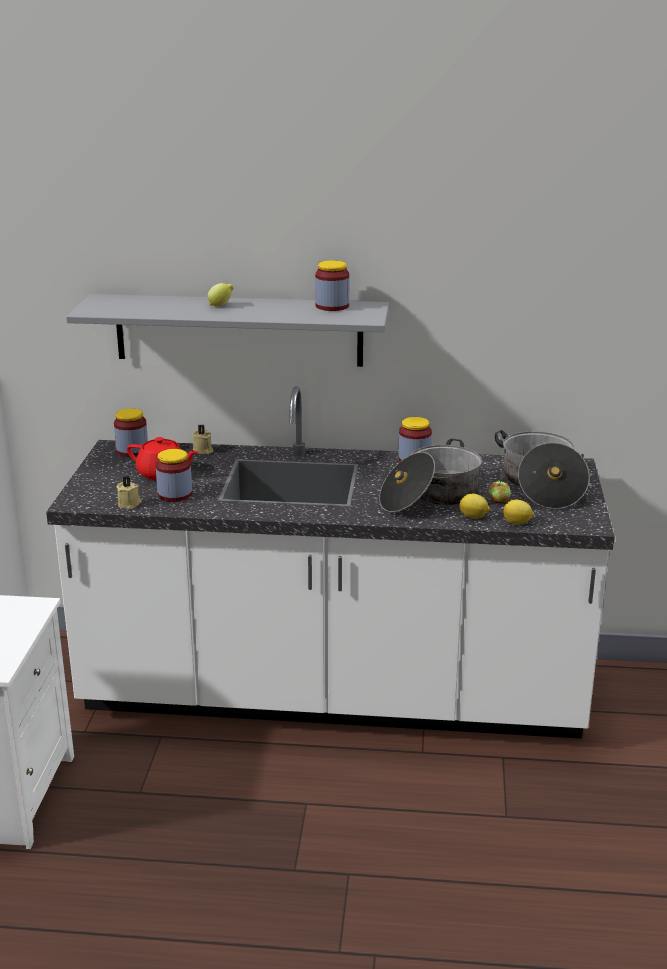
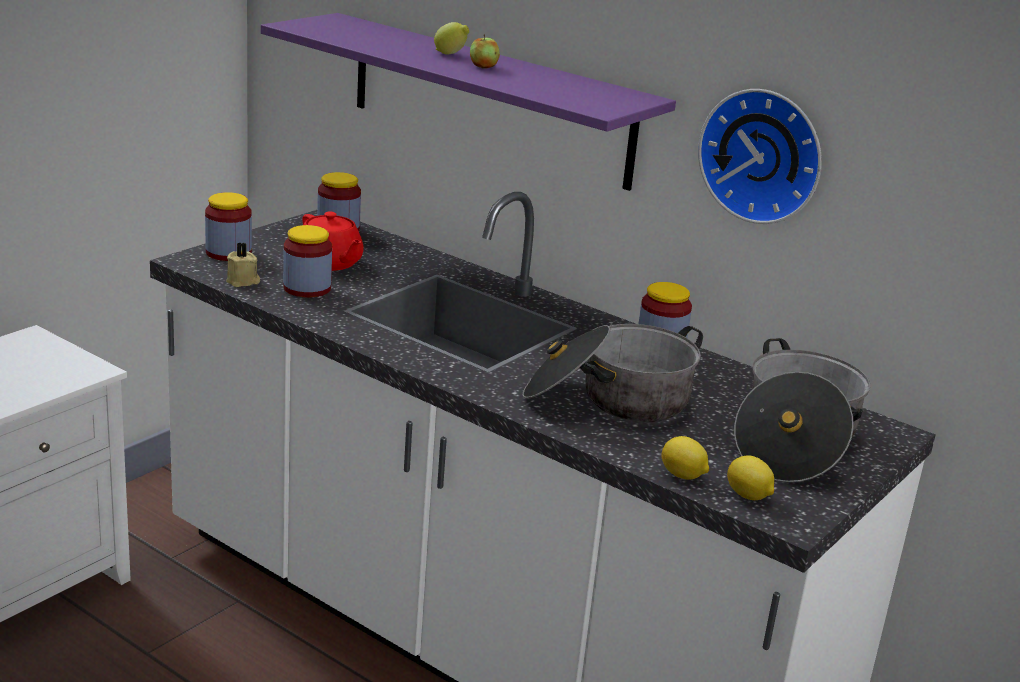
camera: 30 degrees right, 0 degrees up
(203, 450) = (414, 253): beige candle -> none
(239, 330) = (489, 99): grey shelf -> purple shelf
(332, 306) = (587, 86): jar -> jar (228, 253)
(455, 323) = (763, 155): none -> wall clock
(473, 517) = (632, 445): lemon -> lemon (748, 496)
(499, 501) = (699, 438): apple -> apple (483, 66)

